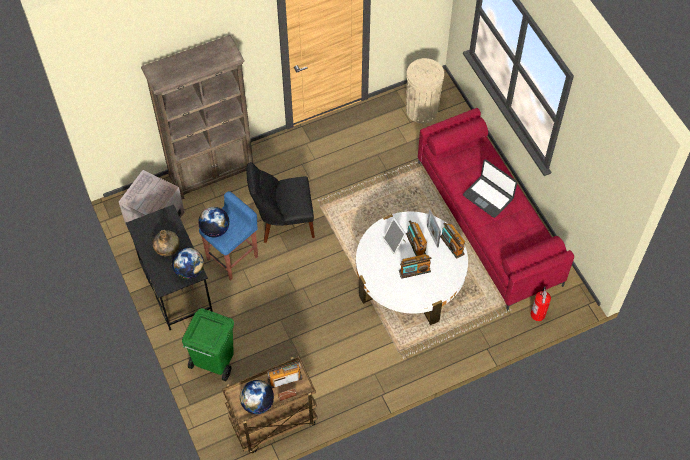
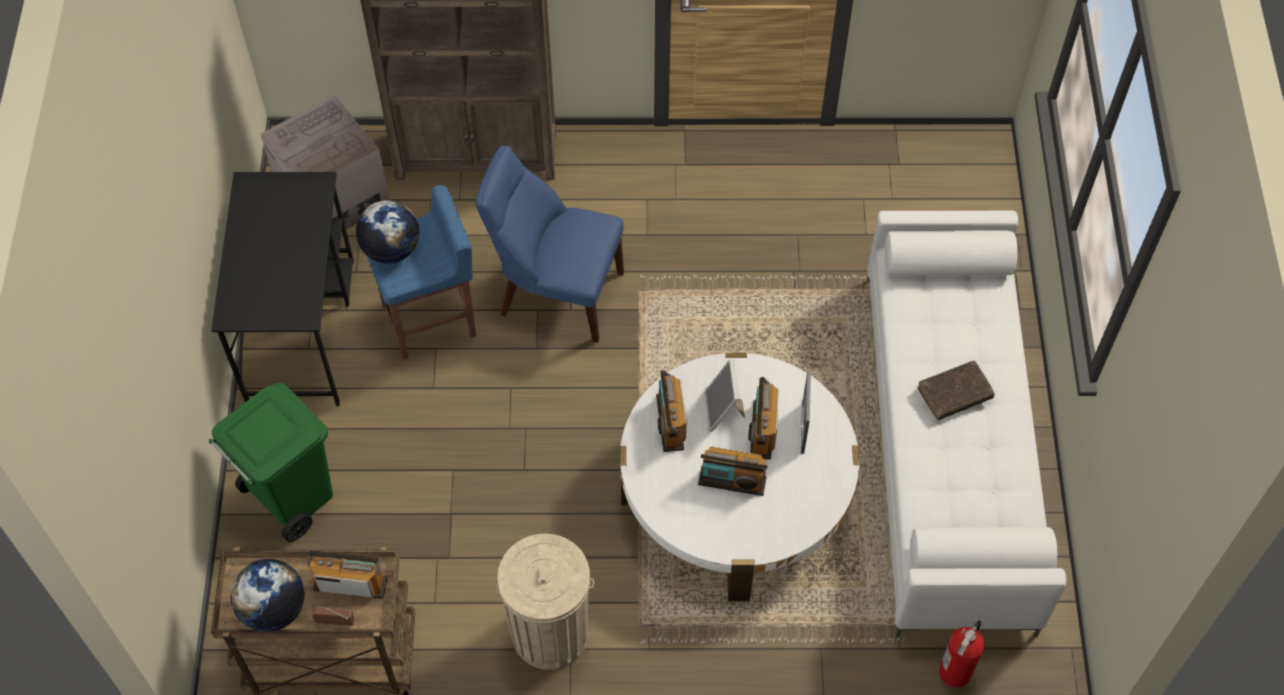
camera: 25 degrees right, 0 degrees up
(167, 247) = (279, 246): green bottle -> none
(189, 271) = (294, 305): globe -> none
(283, 222) = (556, 292): black chair -> blue chair
(422, 110) = (926, 184): beige trash can -> beige trash can (550, 633)
(452, 245) = (832, 460): radio -> radio (669, 422)
(488, 196) = (954, 394): laptop -> brown book
(489, 223) = (948, 449): red sofa -> white sofa

